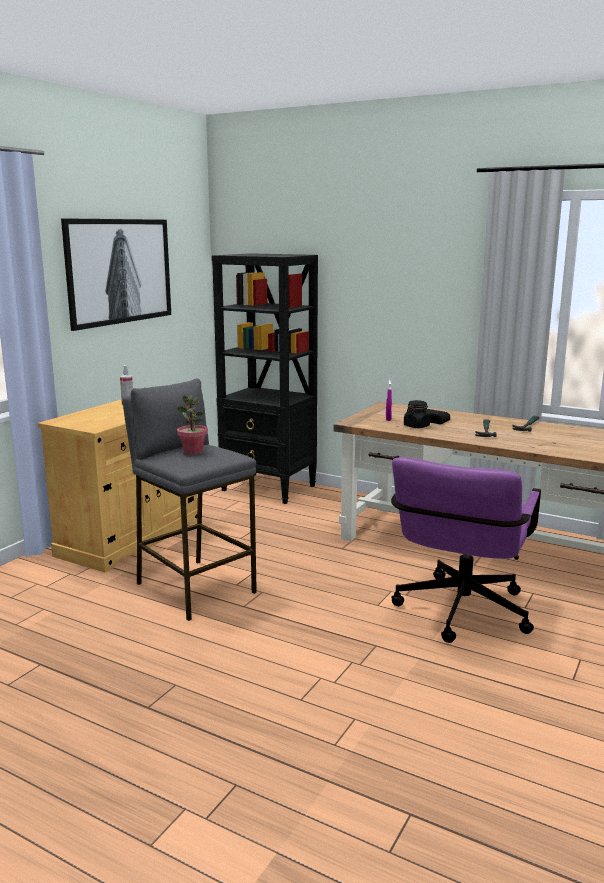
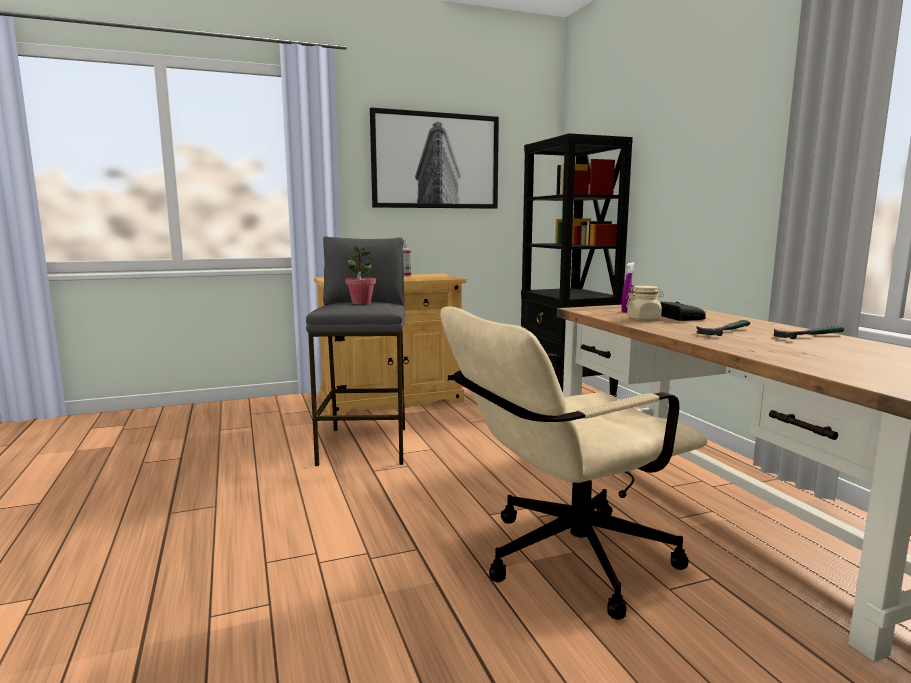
camera: 40 degrees right, 5 degrees down
(416, 426) = (643, 318): black jar -> beige jar
(459, 615) = (562, 560): purple office chair -> beige office chair

